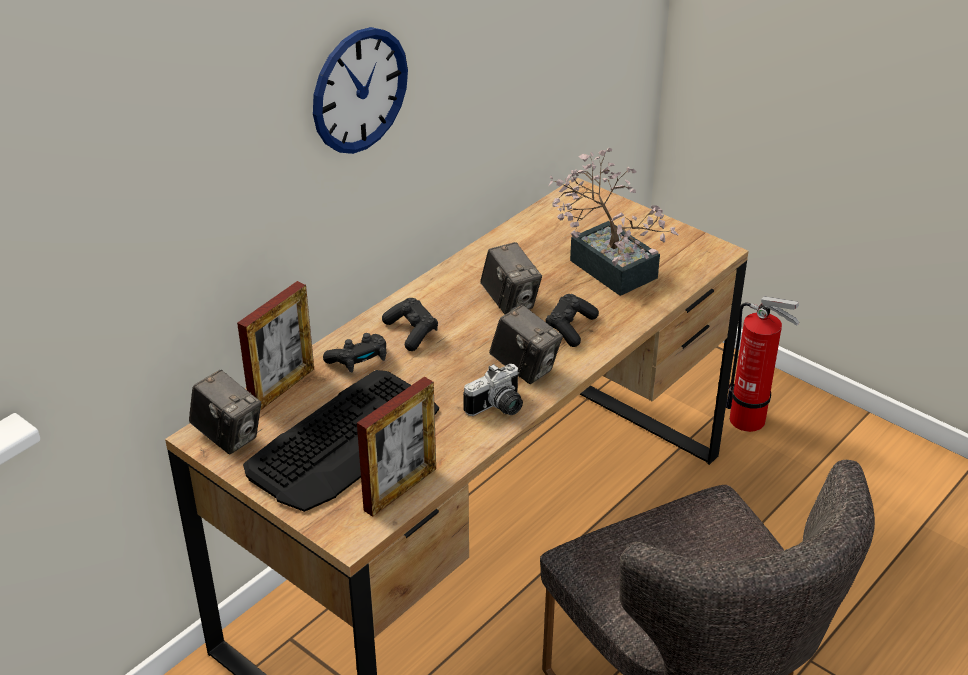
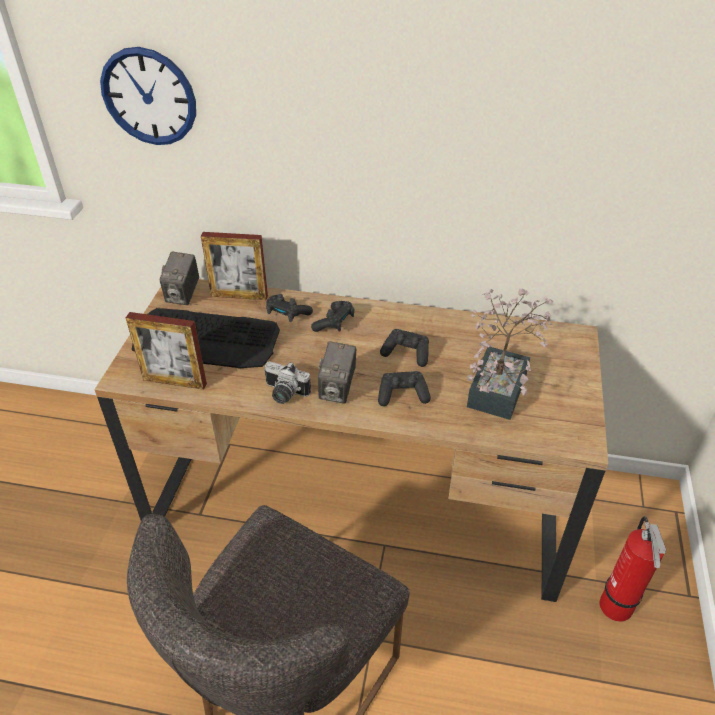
camera: 60 degrees right, 5 degrees up
(359, 90) = (359, 135): wall clock -> wall clock (149, 97)
(510, 302) = (406, 353): camera -> black game controller

